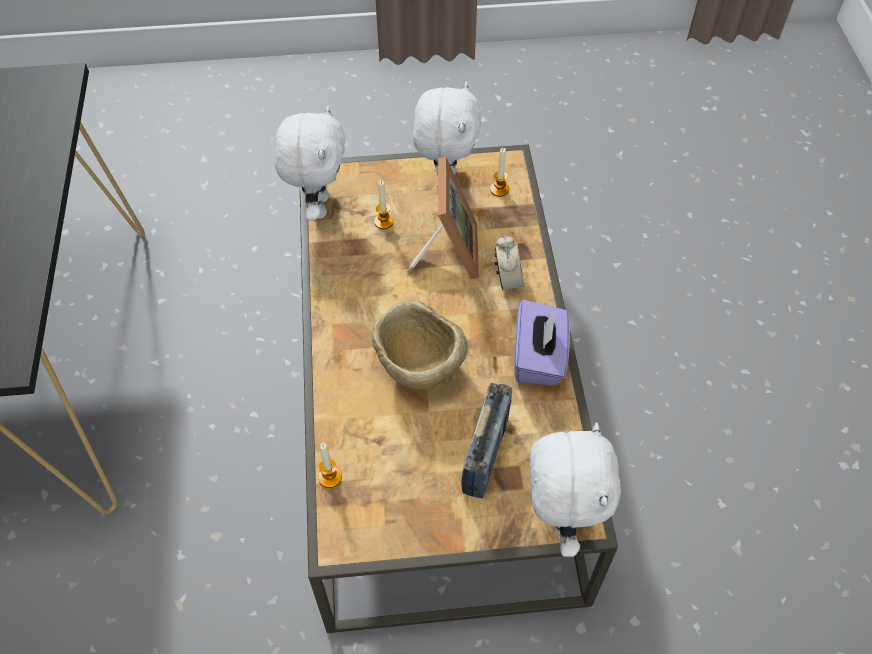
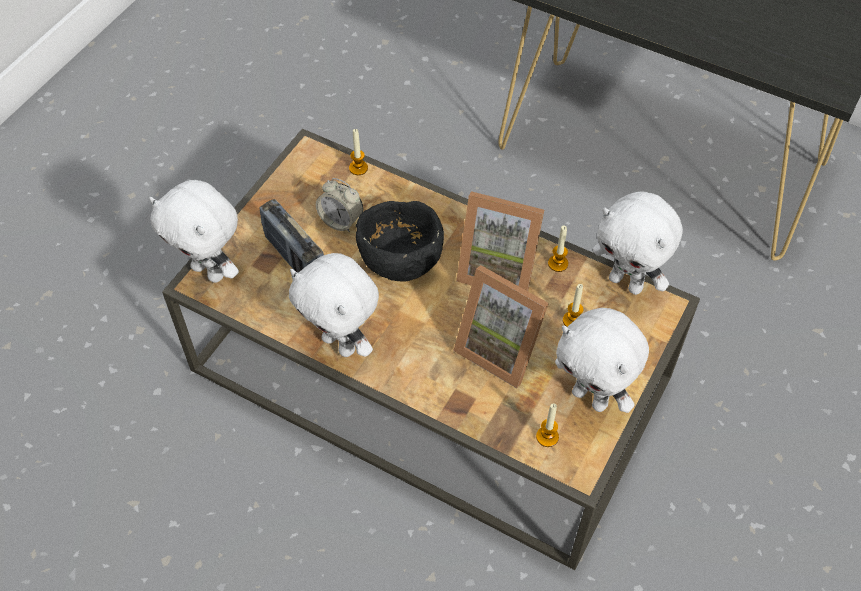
camera: 125 degrees right, 0 degrees up
(332, 257) = (558, 263): none -> candle
(369, 294) = (498, 268): none -> picture frame
(419, 368) = (400, 261): beige bowl -> black bowl
(508, 281) = (434, 372): alarm clock -> alarm clock (341, 221)
(539, 358) = (341, 344): purple tissue box -> white plush toy

